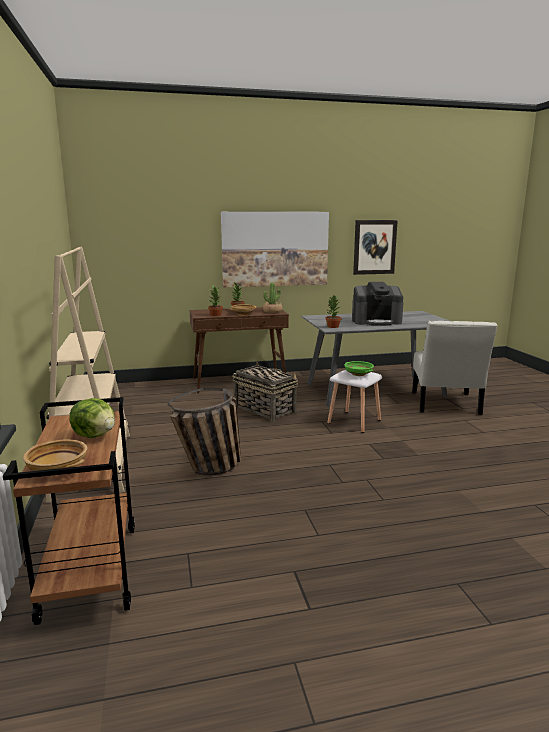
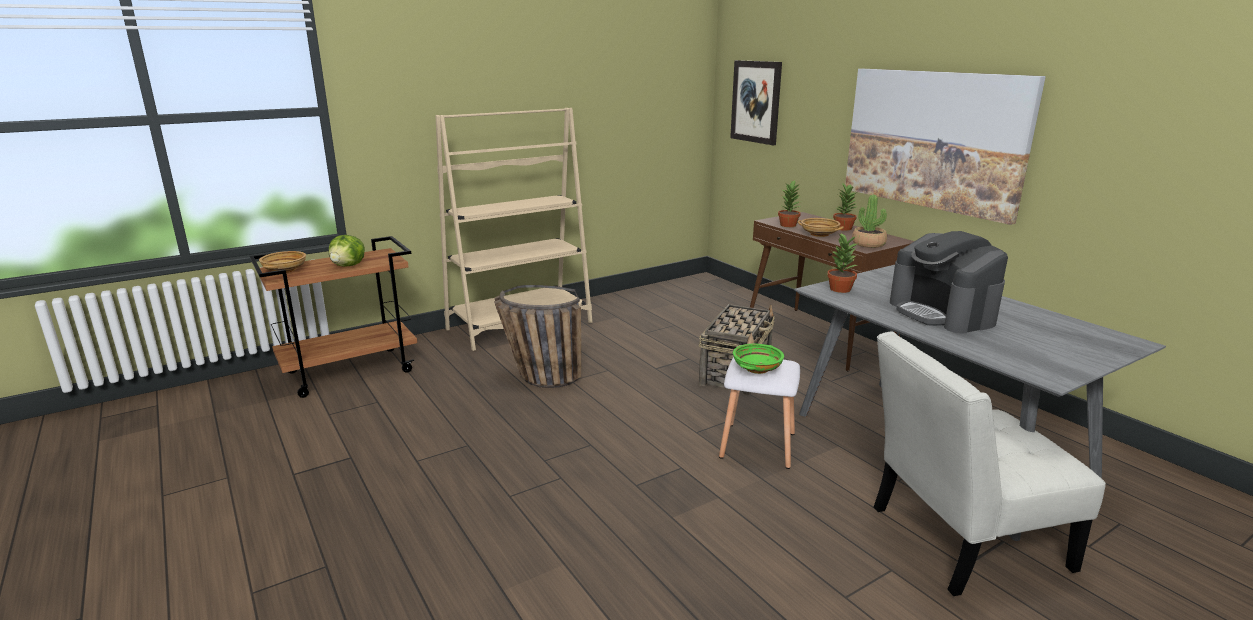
camera: 70 degrees right, 5 degrees up
(374, 247) = (1151, 166): picture -> picture (756, 102)

